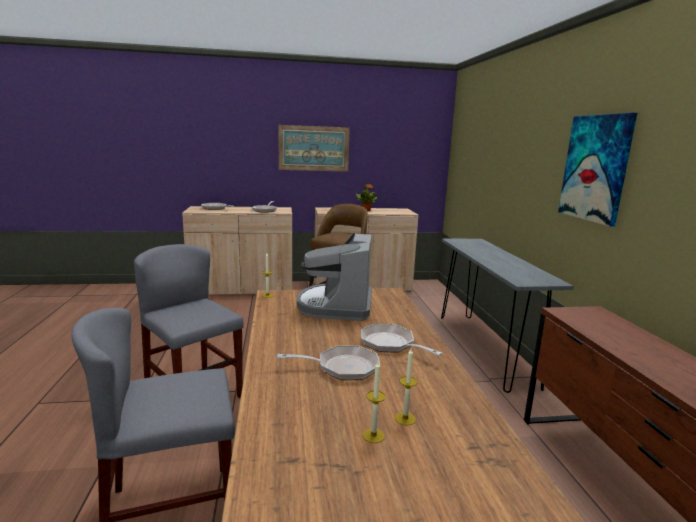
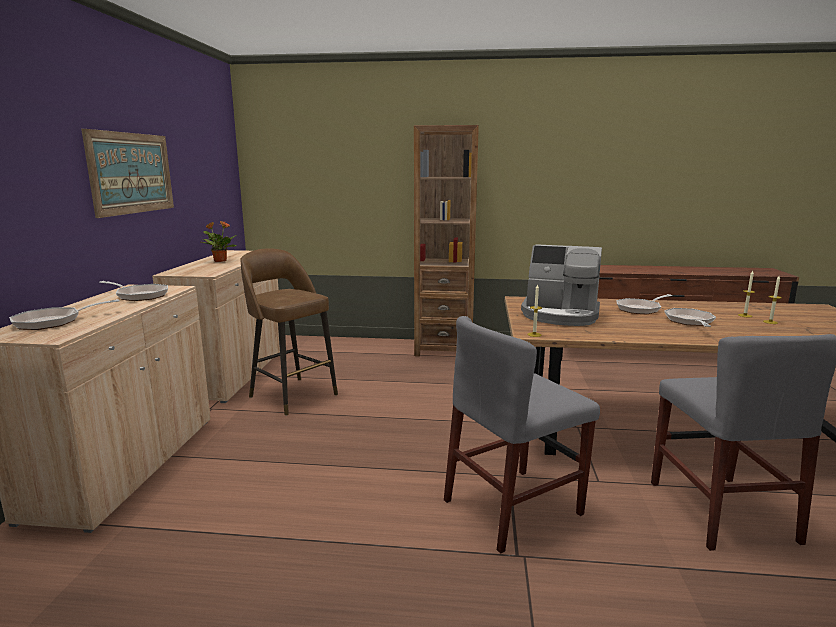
camera: 75 degrees left, 0 degrees up
(484, 348) = (444, 349): grey console table -> brown bookcase
(595, 168) = (523, 171): picture -> none

